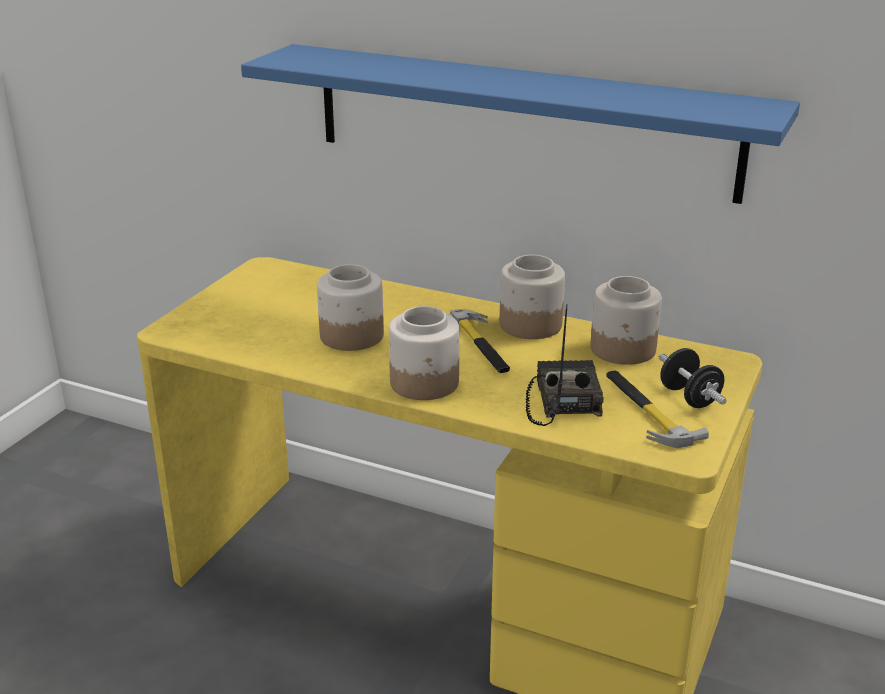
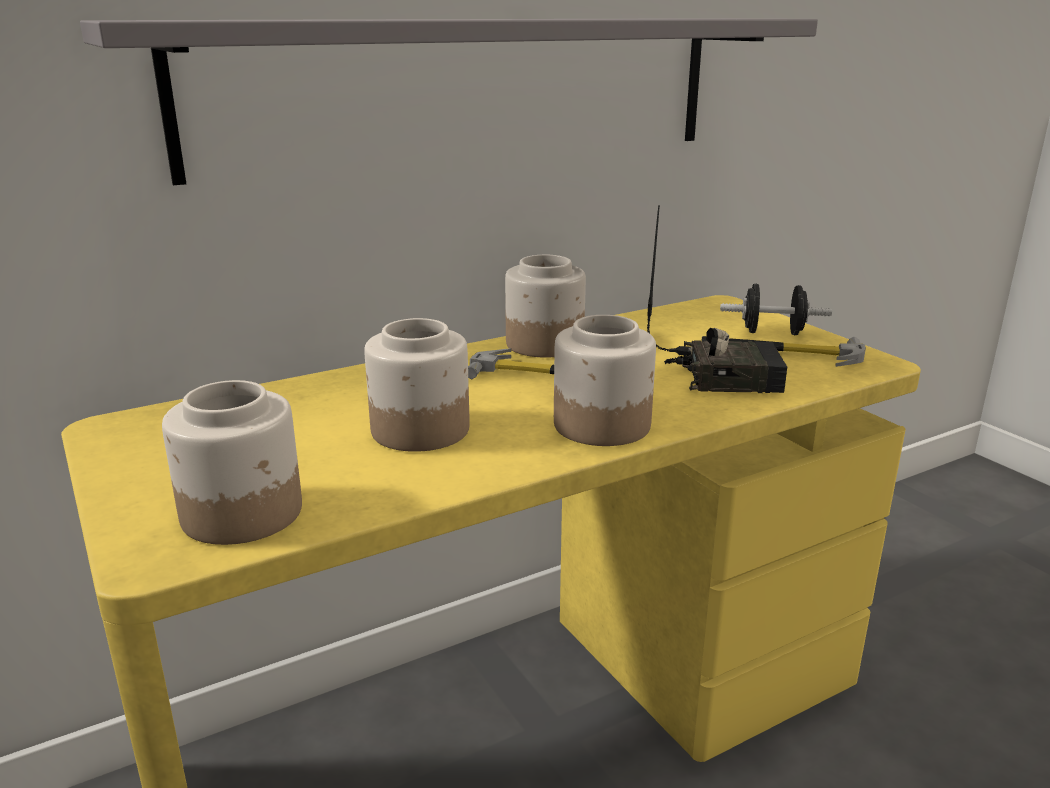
camera: 55 degrees left, 5 degrees down
(521, 120) = (469, 91): blue shelf -> grey shelf
(562, 401) = (724, 377): radio -> radio turned 150 degrees clockwise
(623, 349) = (651, 327): jar -> jar (243, 513)

